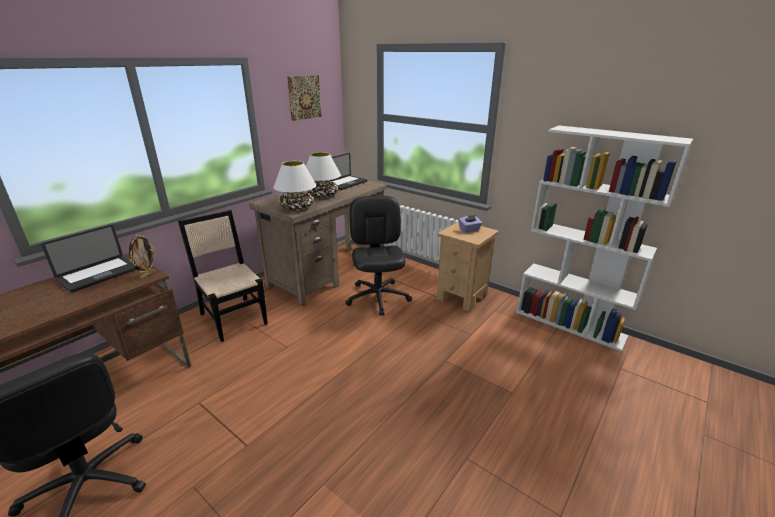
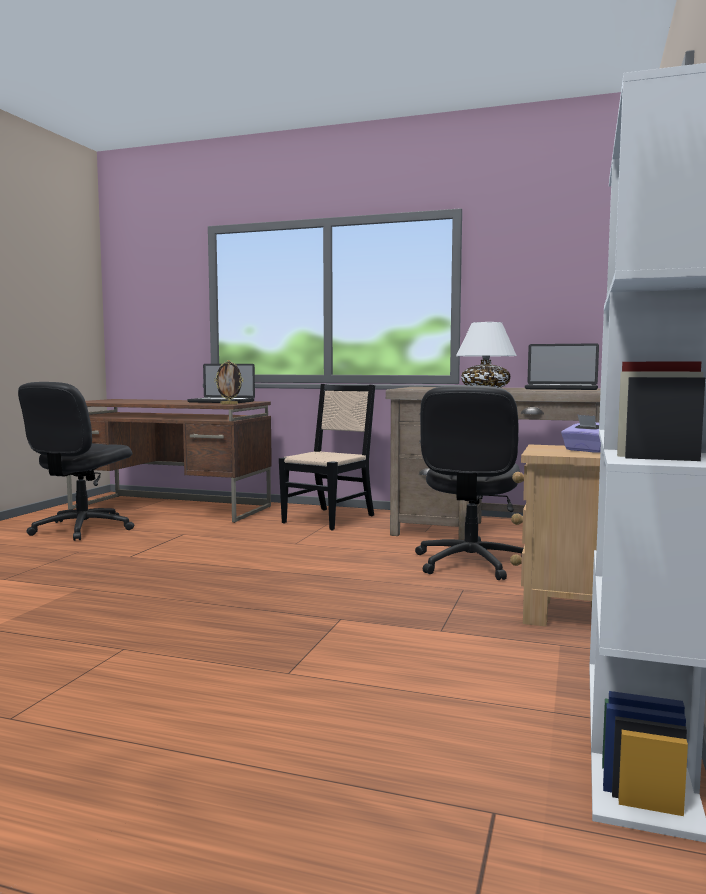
camera: 70 degrees right, 20 degrees down
(297, 207) = (420, 388): white table lamp -> none
(305, 97) = (555, 260): picture -> none
(378, 297) = (470, 563): black office chair -> black office chair turned 135 degrees clockwise

